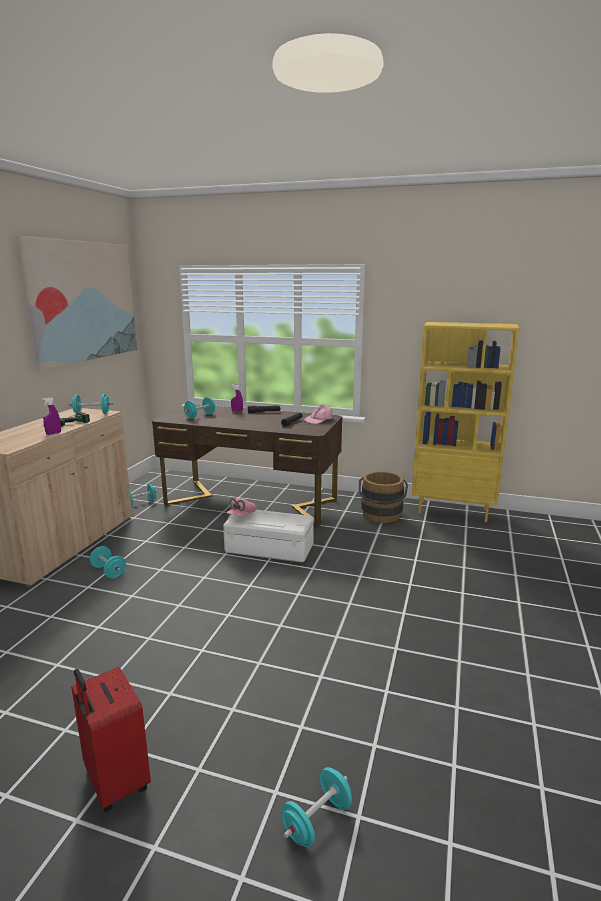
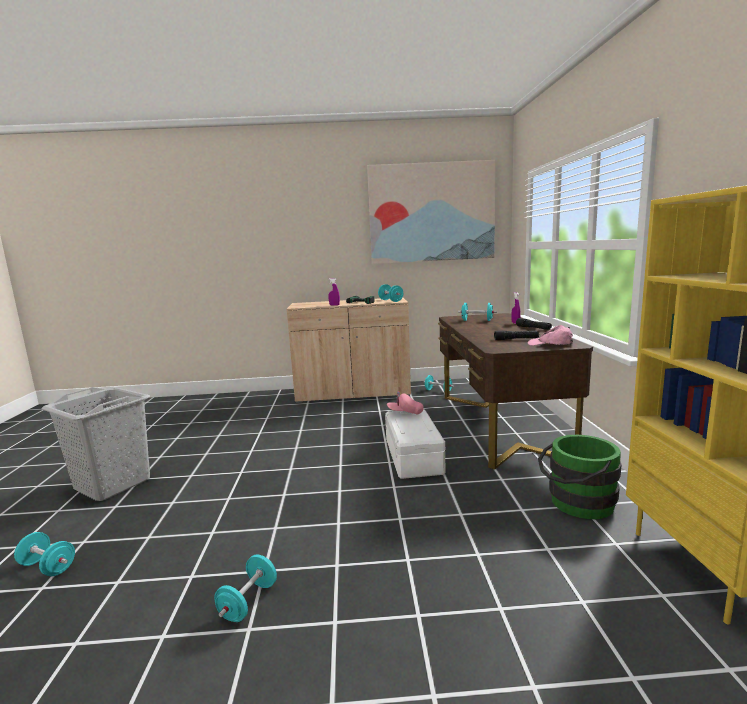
camera: 70 degrees right, 5 degrees down
(108, 571) = (327, 414): turquoise dumbbell -> turquoise dumbbell (248, 602)
(115, 782) = (113, 483): red suitcase -> grey laundry basket
(381, 516) = (576, 503): brown bucket -> green bucket

